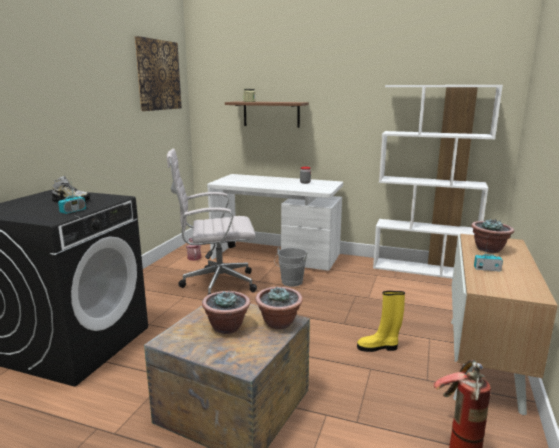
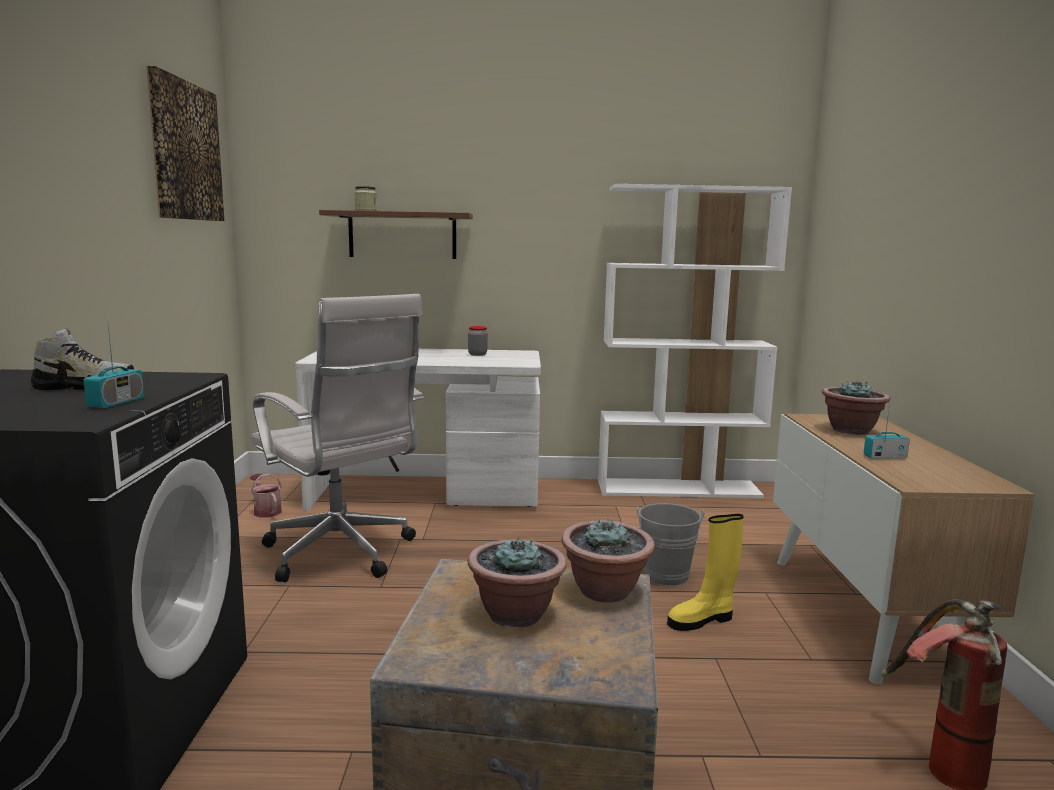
camera: 20 degrees left, 5 degrees down
(216, 284) = (342, 555): white office chair -> white office chair turned 105 degrees counterclockwise
(291, 283) = (482, 535): grey bucket -> grey bucket (666, 578)

